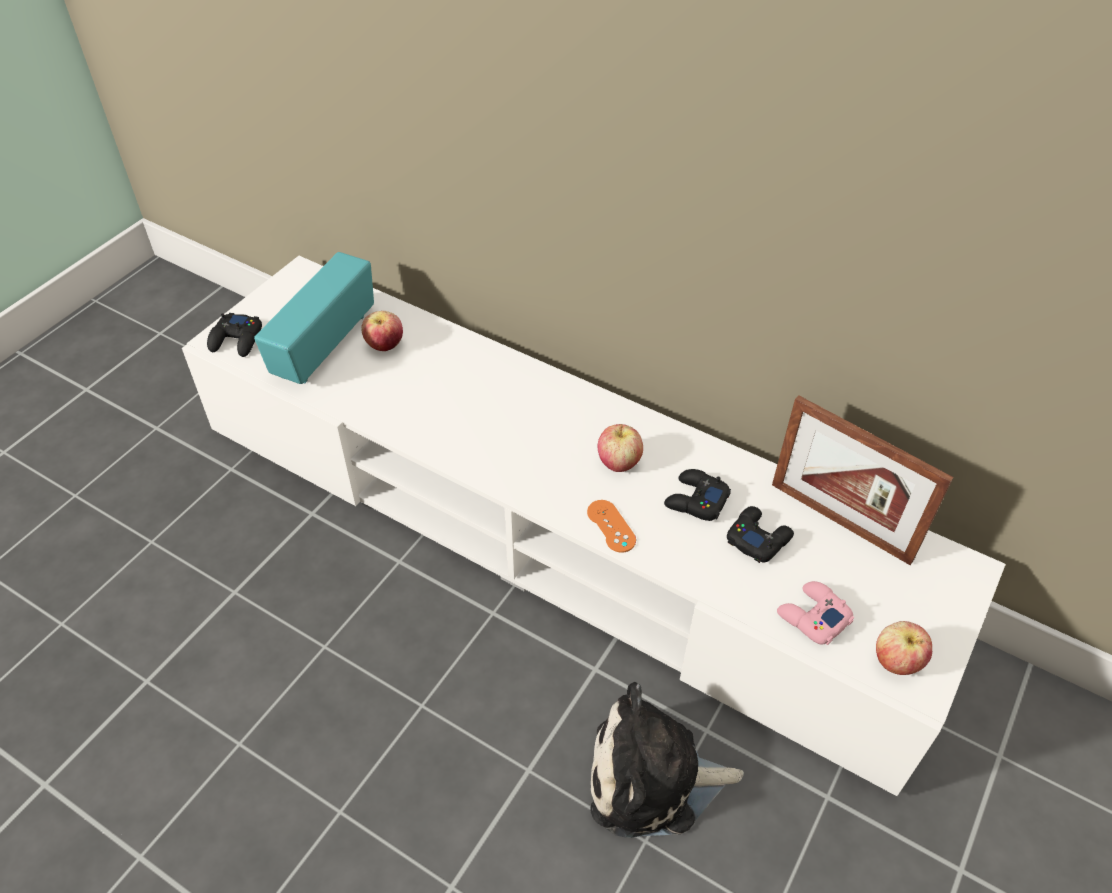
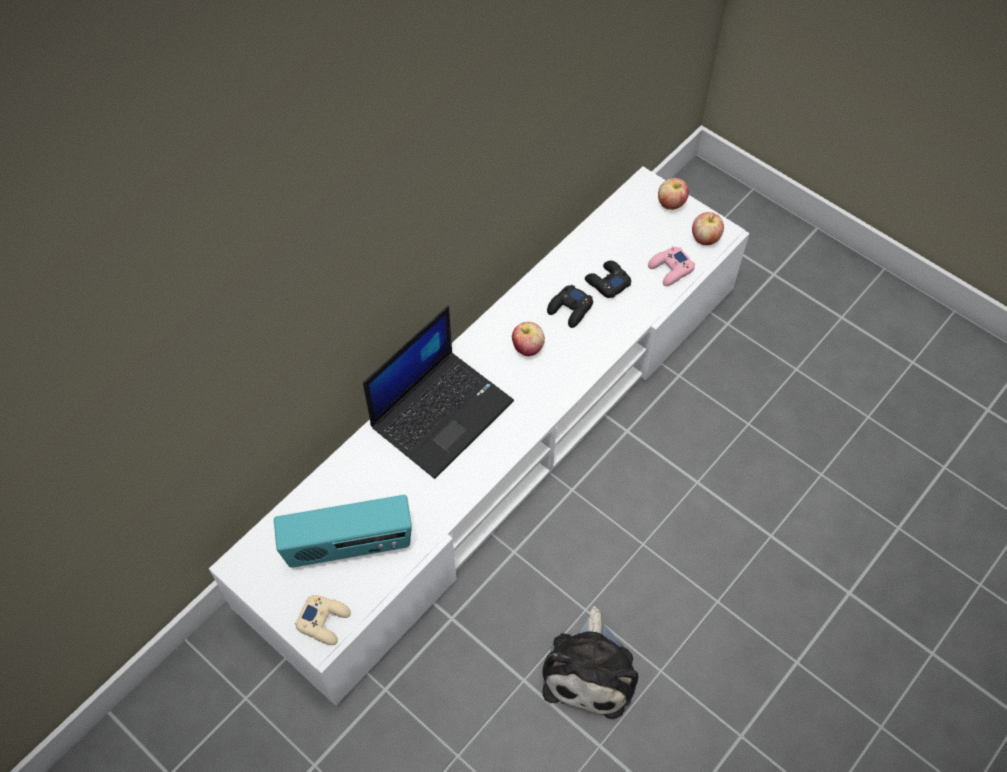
camera: 80 degrees left, 10 degrees up
(237, 340) = (324, 621): black game controller -> beige game controller
(323, 345) = (349, 546): radio -> radio turned 45 degrees counterclockwise
(384, 346) = (362, 497): apple -> apple (671, 204)
(505, 394) = (442, 412): none -> laptop
(611, 526) = (585, 363): orange game controller -> none
(653, 779) = (709, 411): plush toy -> plush toy (590, 669)
(840, 521) = (600, 236): picture frame -> none

